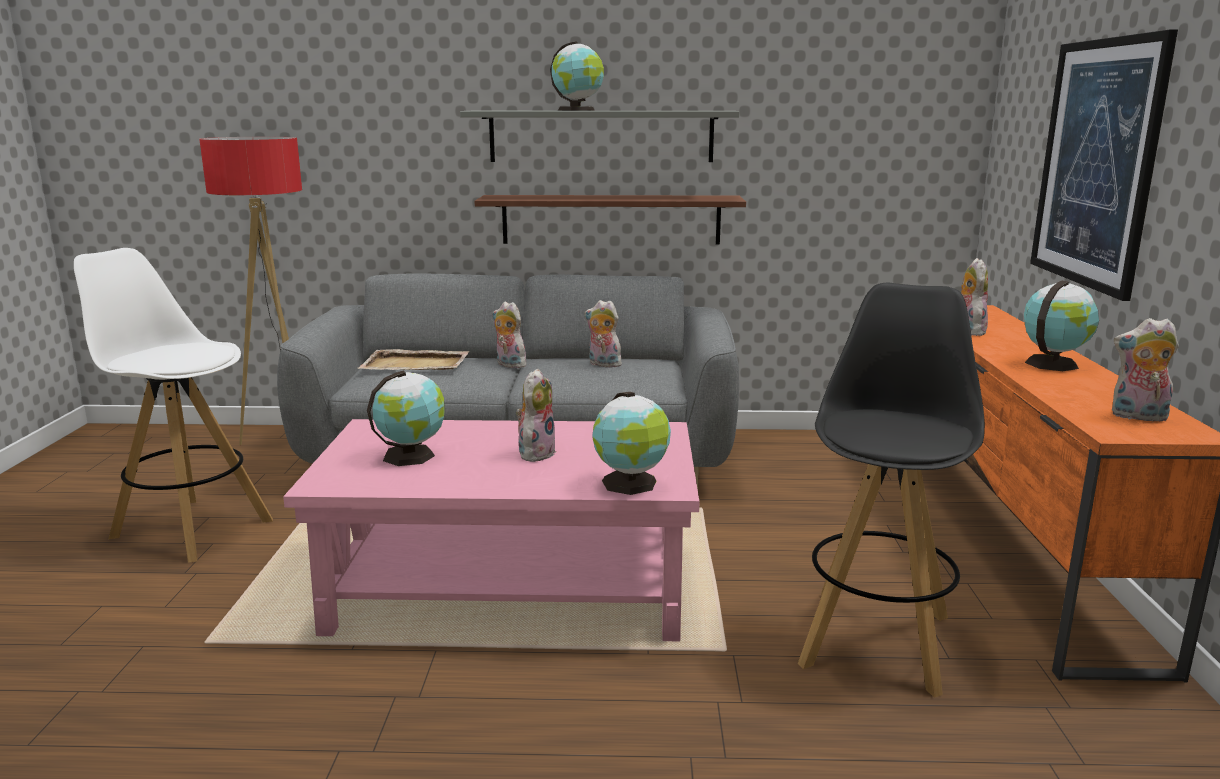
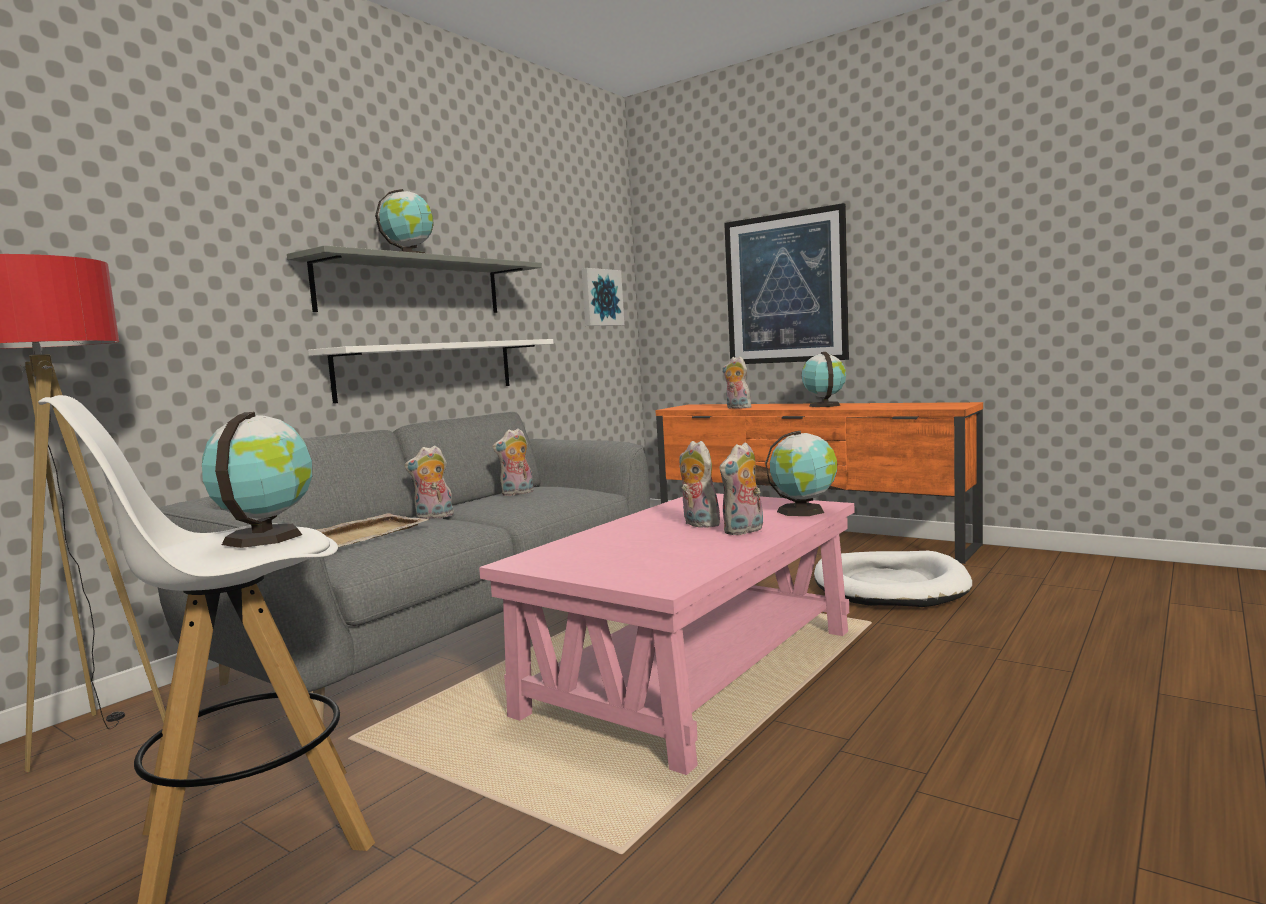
camera: 55 degrees left, 10 degrees down
(411, 455) = (637, 554): globe -> globe (265, 537)
(611, 219) = (428, 369): brown shelf -> white shelf
(876, 638) = (889, 585): black stool -> white dog bed
(905, 142) = (600, 297): none -> picture
(1137, 417) = (930, 405): plush toy -> plush toy (744, 531)

